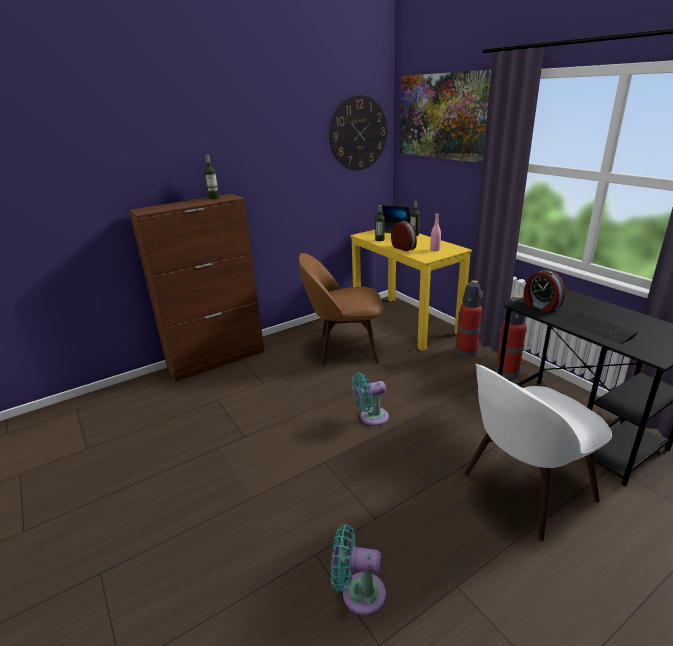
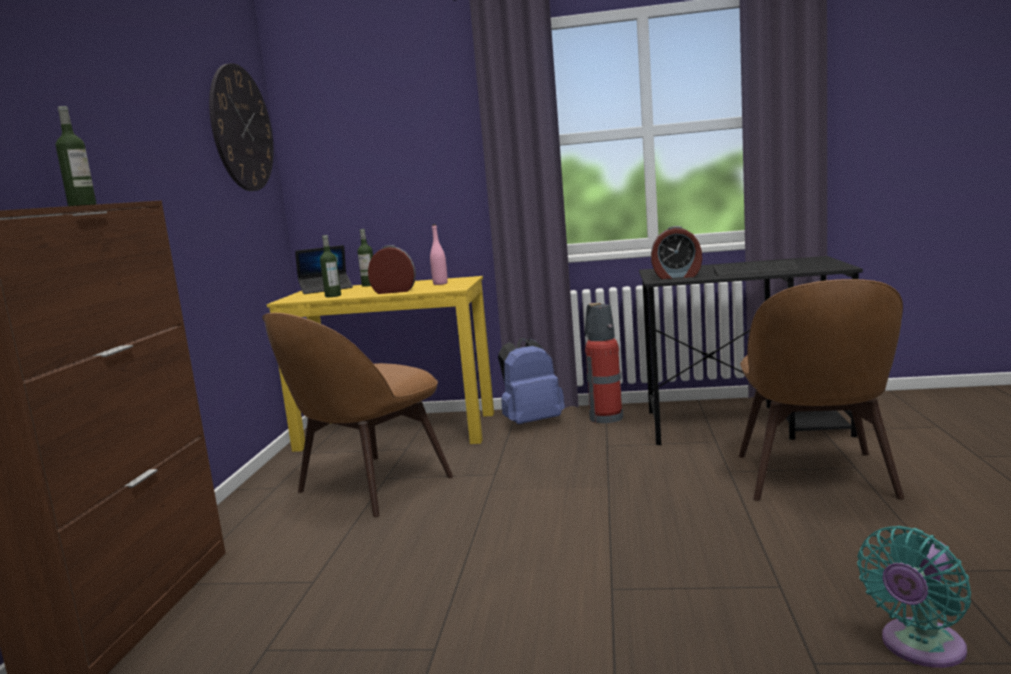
camera: 50 degrees left, 15 degrees down
(371, 417) = (563, 520): turquoise fan -> none
(441, 116) = (378, 98): picture -> none
(467, 351) = (531, 422): fire extinguisher -> blue backpack
(524, 489) = (815, 478): white chair -> brown chair

